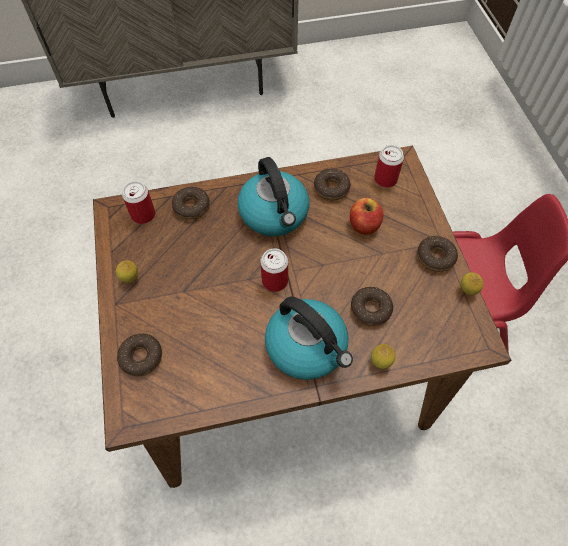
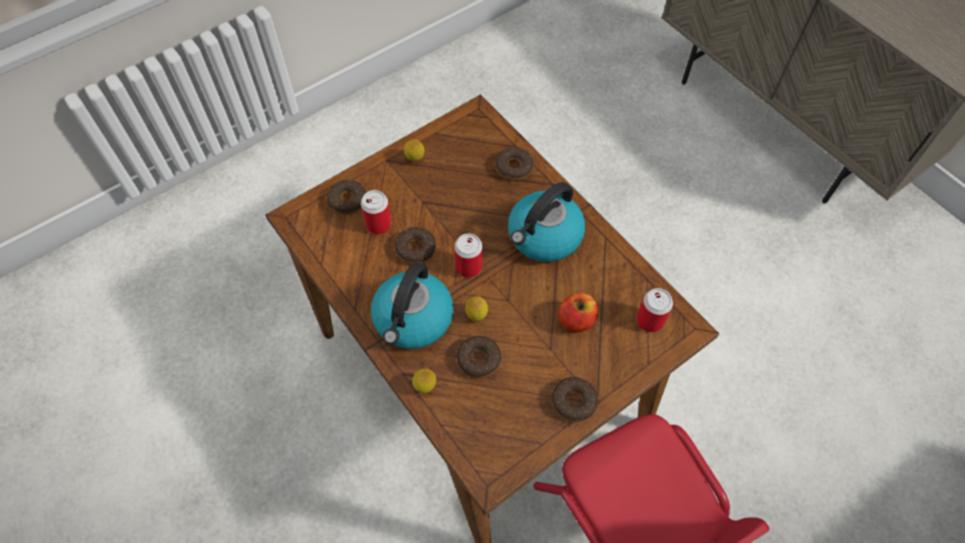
camera: 65 degrees right, 0 degrees up
(143, 215) = (484, 137): can -> can (378, 224)
(331, 188) = (606, 274): donut -> donut (415, 249)
(467, 291) = (546, 446): lemon -> lemon (476, 316)

